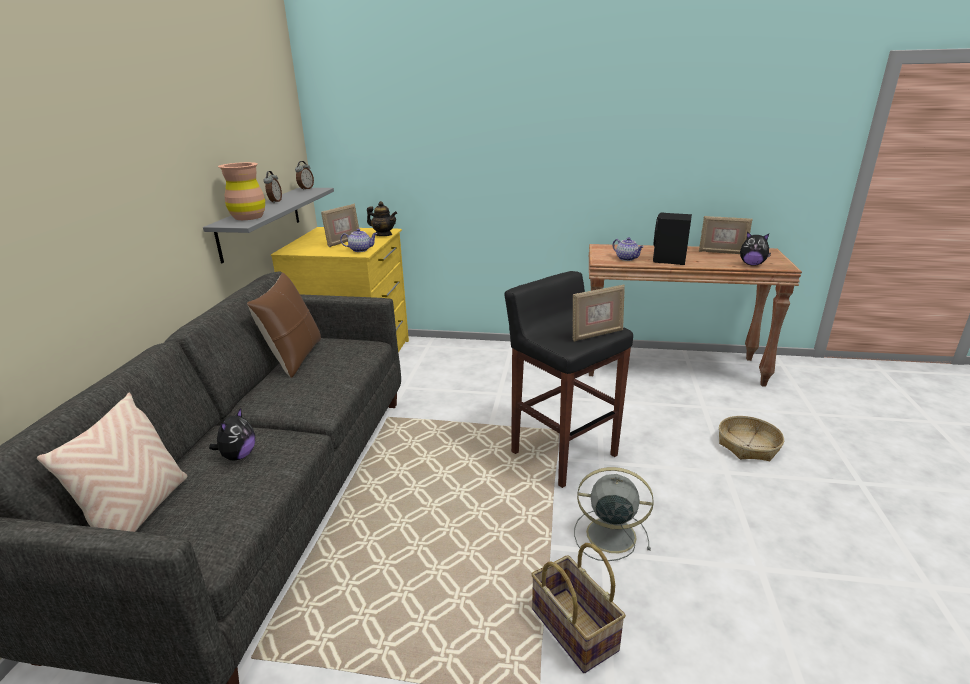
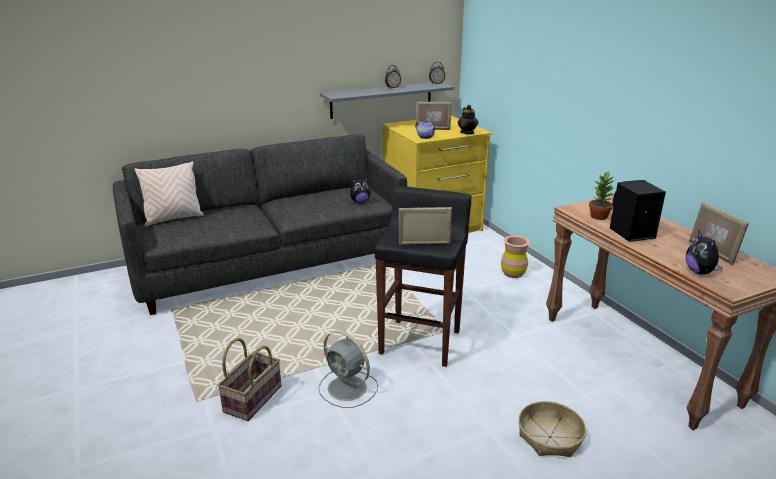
camera: 55 degrees right, 0 degrees up
(238, 456) = (230, 219): plush toy -> plush toy (360, 201)
(248, 217) = (351, 93): brown vase -> brown vase (513, 273)
(294, 358) = (332, 191): brown pillow -> none
(596, 334) = (424, 245): picture frame -> picture frame turned 150 degrees clockwise
(608, 534) = (348, 388): grey fan -> grey fan turned 150 degrees clockwise
(627, 258) = (599, 216): teapot -> potted plant

